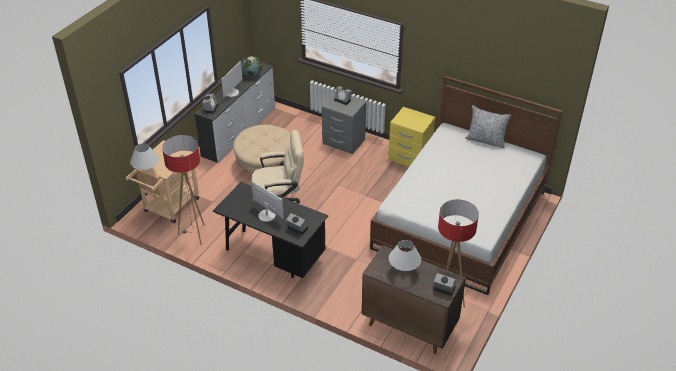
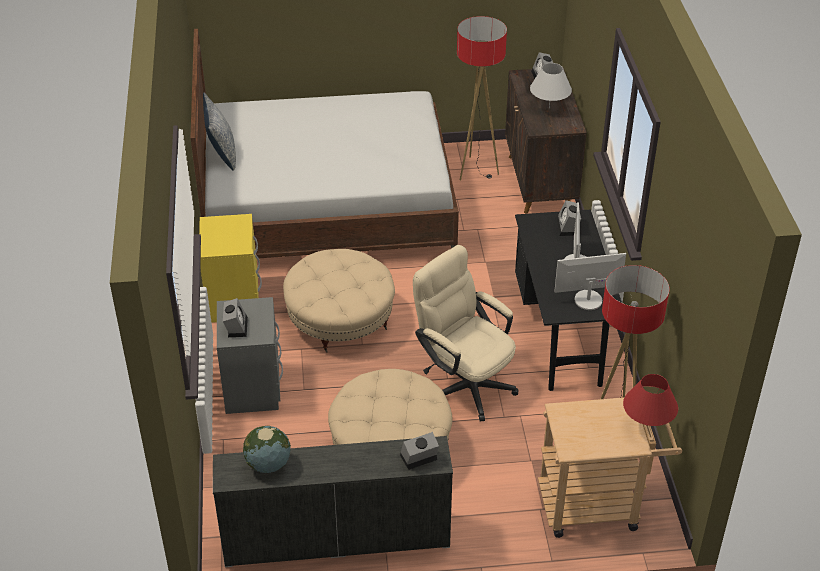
camera: 125 degrees left, 0 degrees up
(147, 172) = (646, 425): white table lamp -> red table lamp
(232, 92) = (348, 459): monitor -> monitor (588, 300)
(362, 185) = (340, 320): none -> beige ottoman

